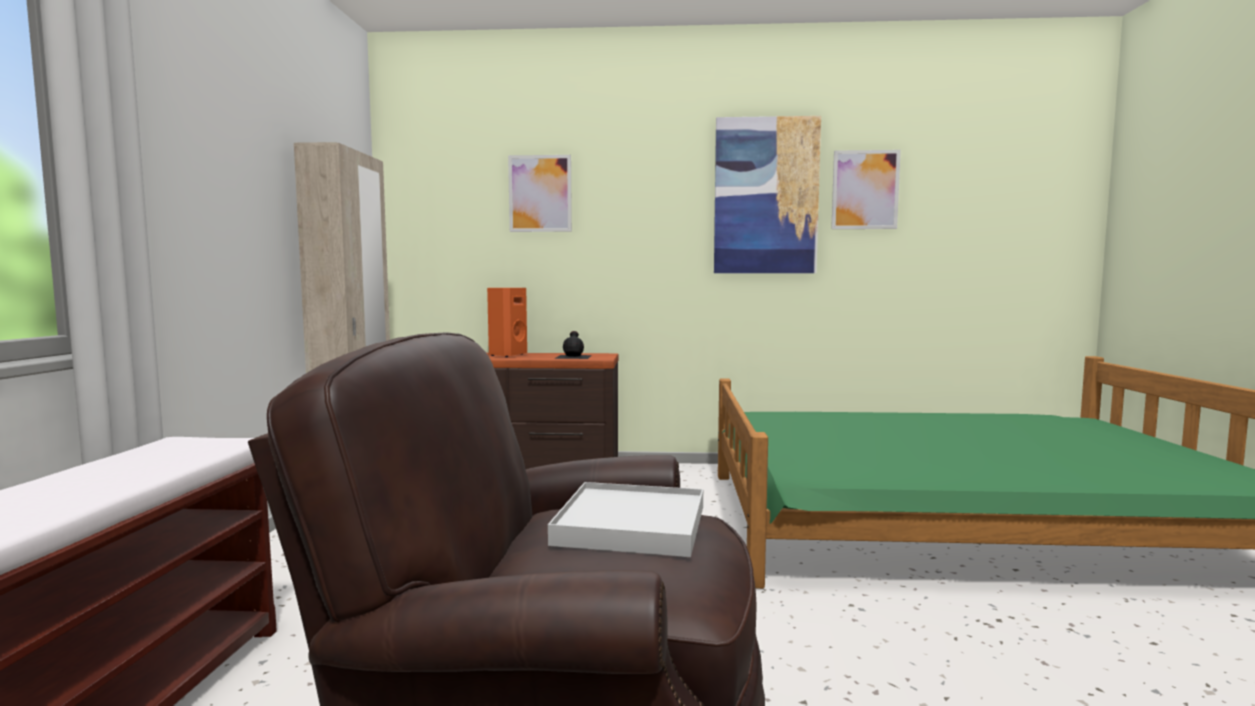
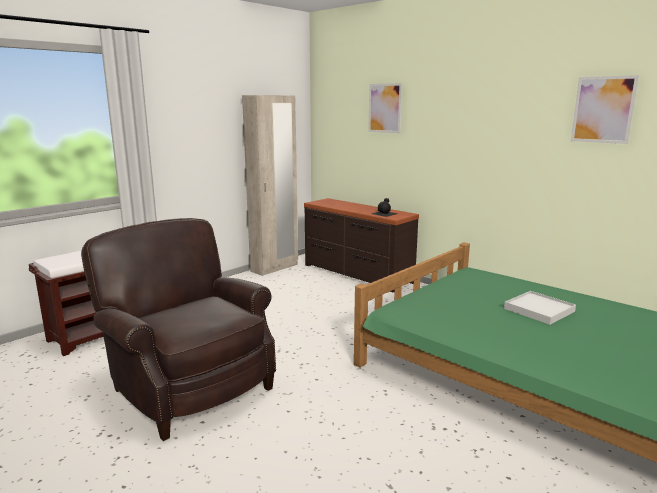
camera: 40 degrees right, 10 degrees up
(506, 355) = (355, 206): orange speaker -> none
(631, 525) = (210, 310): white tray -> white tray (539, 310)
(765, 196) = (522, 113): picture -> none

